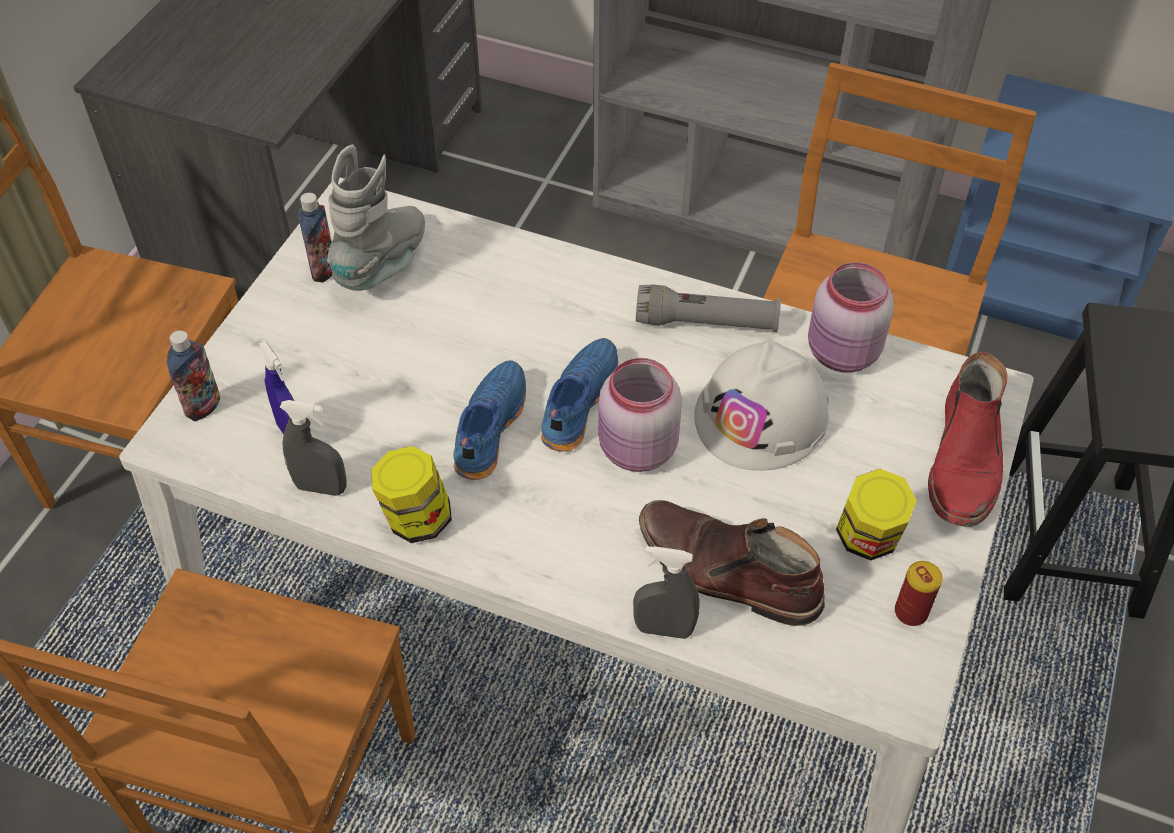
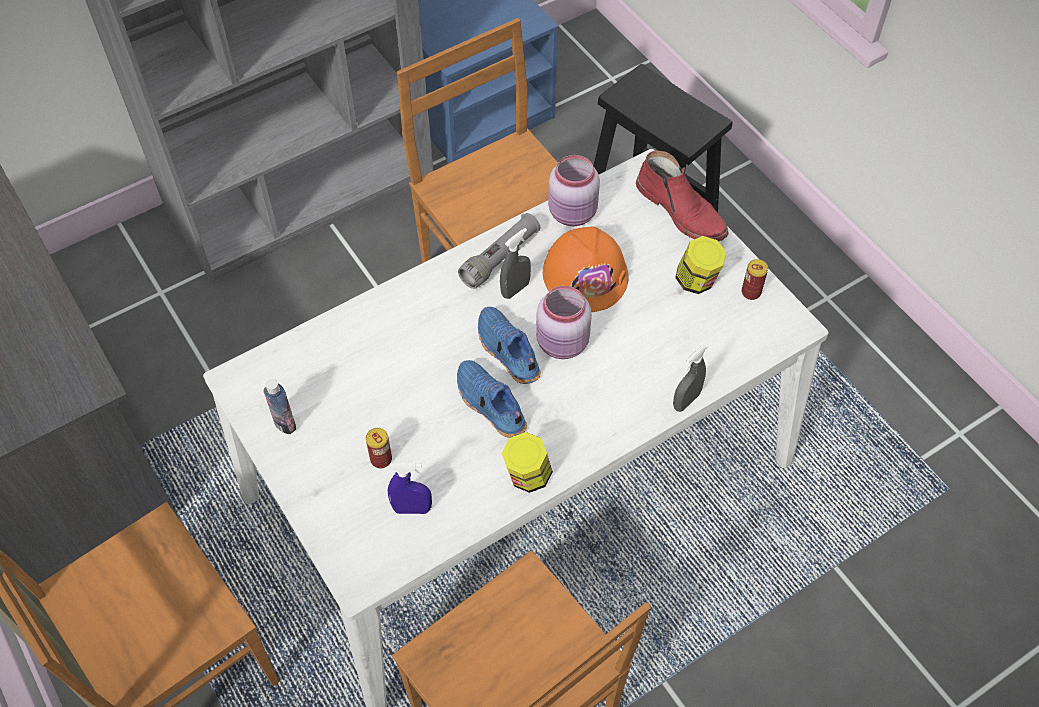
camera: 55 degrees left, 5 degrees up
(203, 407) = (346, 548): bottle -> none
(321, 487) = (465, 513): grey spray bottle -> grey spray bottle (515, 289)
(338, 372) = (381, 459): none -> can
(385, 264) = (310, 388): grey boot -> none
(726, 572) = (672, 352): brown boot -> none
(762, 416) = (585, 274): white hard hat -> orange hard hat

